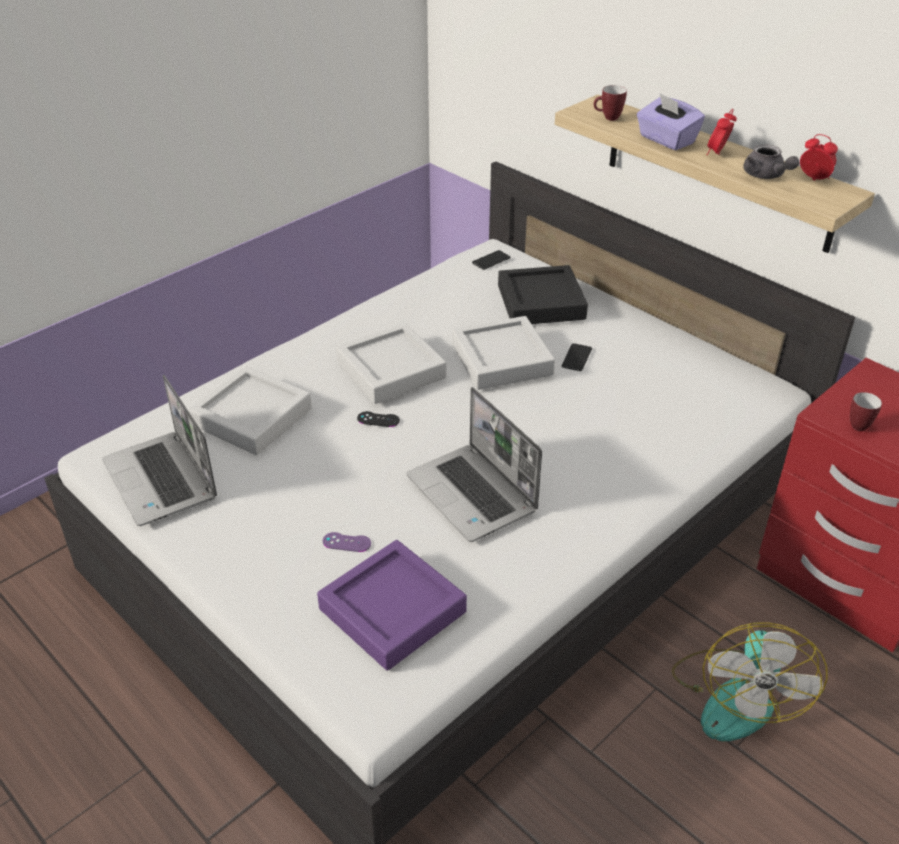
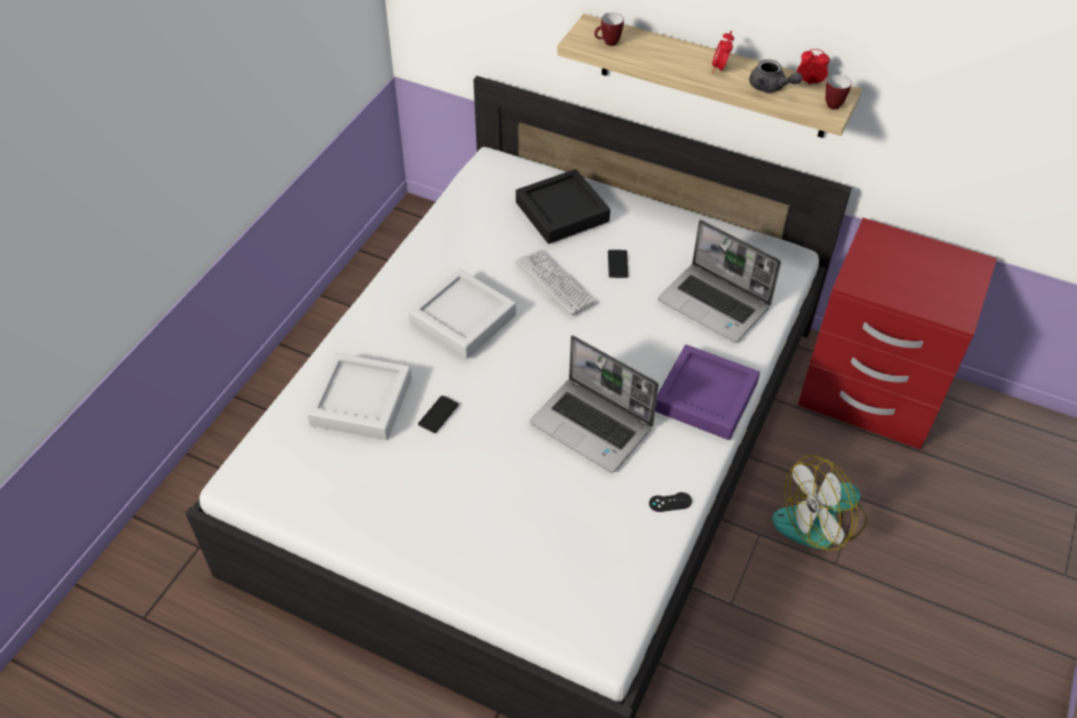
camera: 20 degrees left, 10 degrees up
(162, 480) = (315, 489): laptop -> laptop (715, 304)
(346, 542) = (510, 502): purple game controller -> none
(378, 419) = (476, 373): black game controller -> black game controller (670, 502)
(392, 610) = (579, 553): purple tray -> purple tray (705, 397)
(491, 260) = (496, 174): phone -> phone (438, 415)
(501, 359) = (555, 283): grey tray -> keyboard
(666, 140) = (670, 61): purple tissue box -> none
(735, 696) = (820, 522): fan -> fan turned 75 degrees clockwise
(860, 424) = (881, 286): mug -> mug (833, 103)

